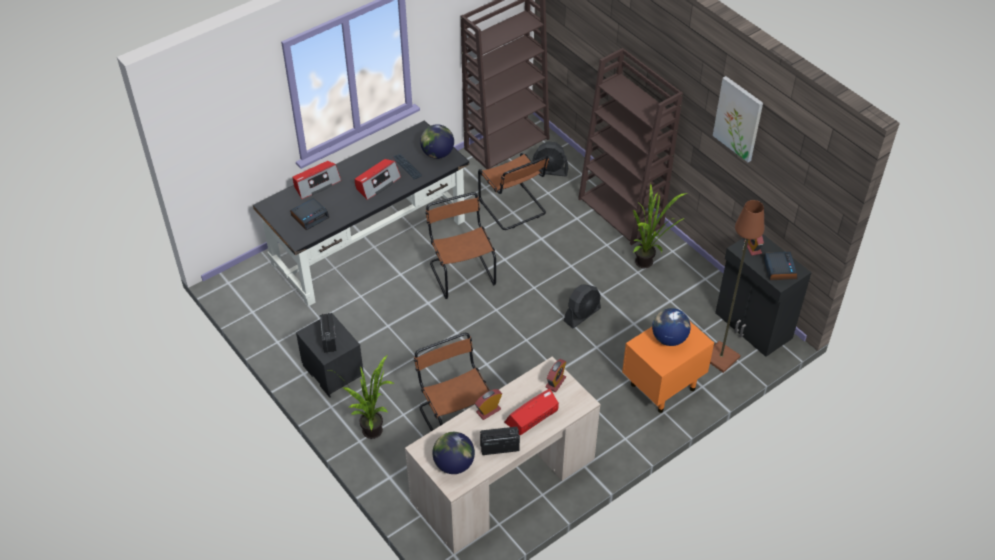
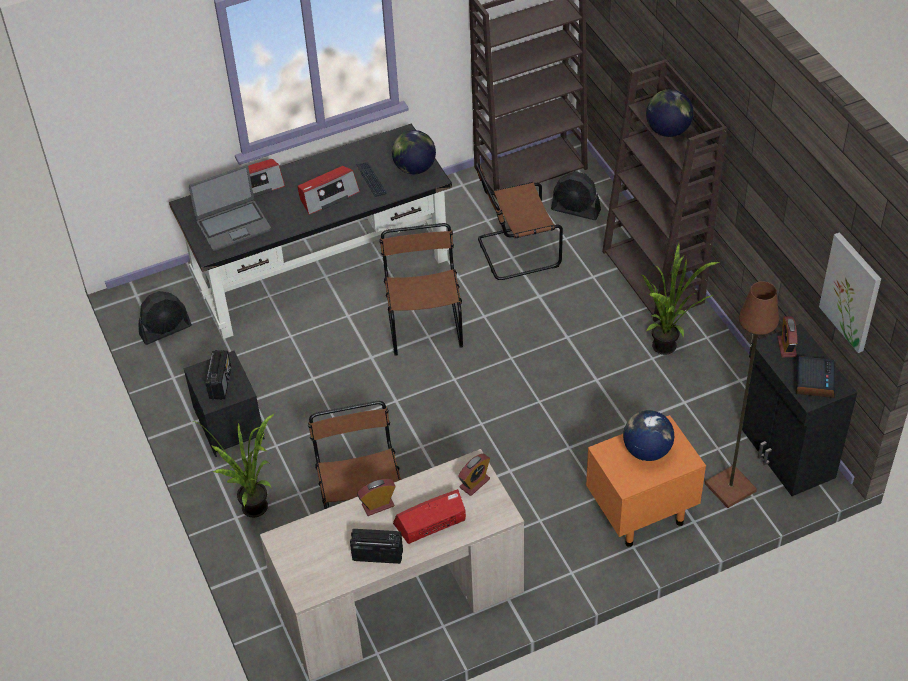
camera: 15 degrees right, 0 degrees up
(310, 216) = (233, 226): alarm clock -> laptop
(454, 464) = (314, 565): globe -> globe (668, 130)
(514, 208) = (515, 252): brown chair -> brown chair turned 90 degrees clockwise
(582, 314) = (563, 402): black fan -> black fan (165, 330)
(738, 118) = (785, 171): picture -> picture (851, 292)

